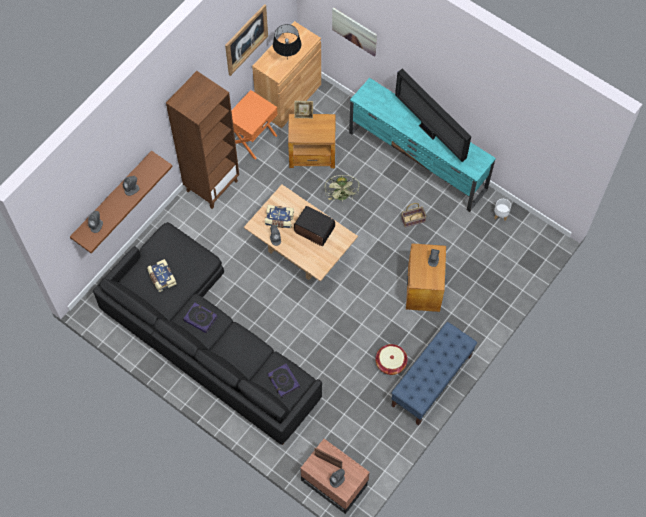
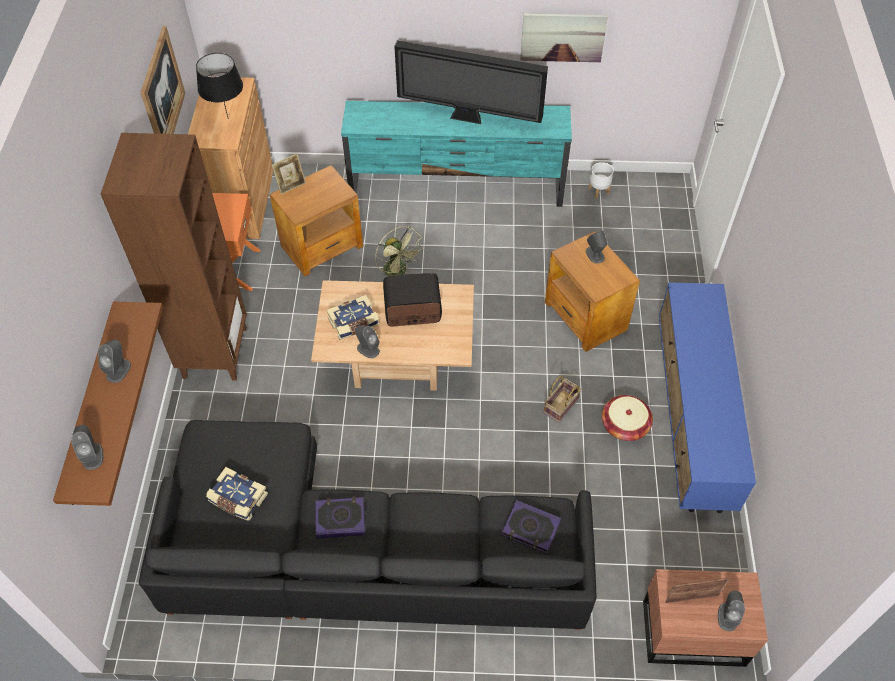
camera: 35 degrees left, 10 degrees down
(354, 31) = (303, 30): picture -> picture (562, 37)
(412, 220) = (506, 250): basket -> basket (561, 407)
(431, 381) = (692, 416): blue bench -> blue tv stand

